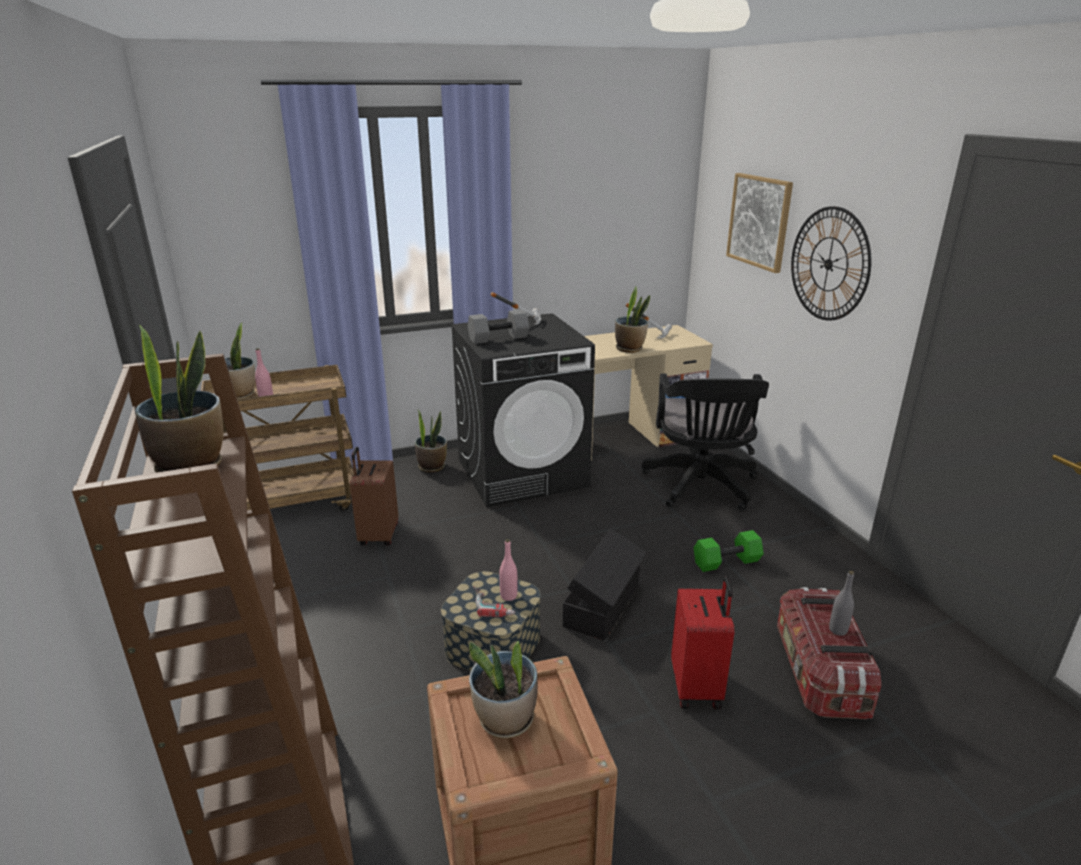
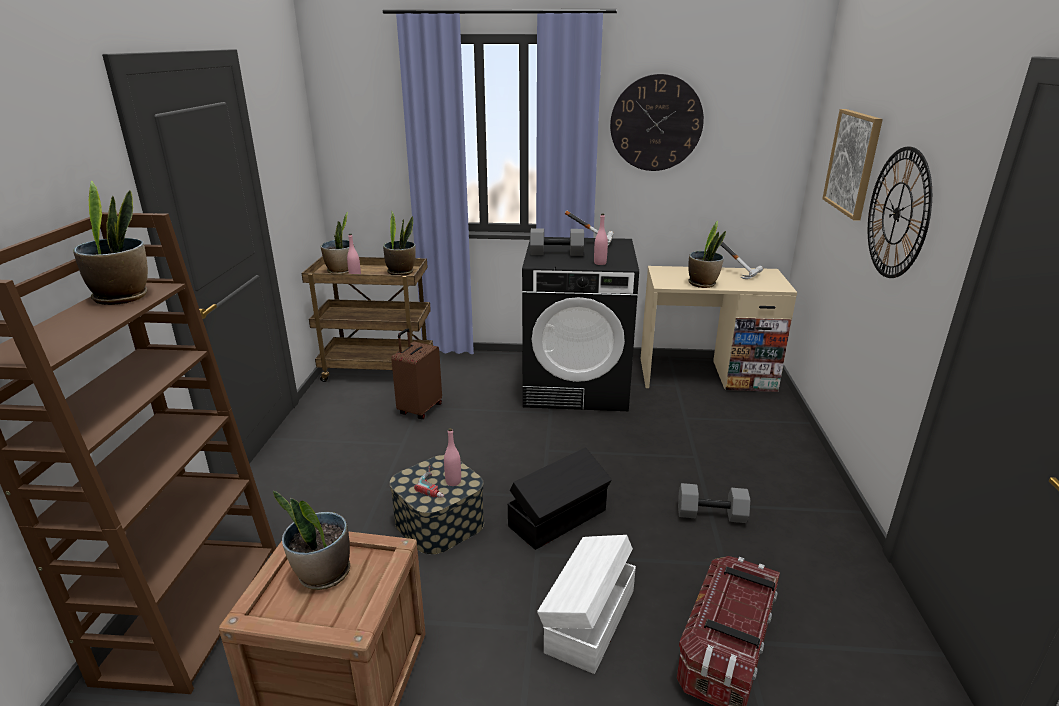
camera: 25 degrees right, 0 degrees up
(432, 467) = (504, 364): potted plant -> potted plant (401, 272)
(551, 342) = (600, 263): none -> pink bottle
(561, 194) = (656, 123): none -> wall clock
(697, 687) = (588, 620): red suitcase -> white storage box
(701, 487) = (741, 437): black office chair -> none
(726, 561) = (712, 514): green dumbbell -> grey dumbbell
(838, 630) = (743, 611): grey bottle -> none

